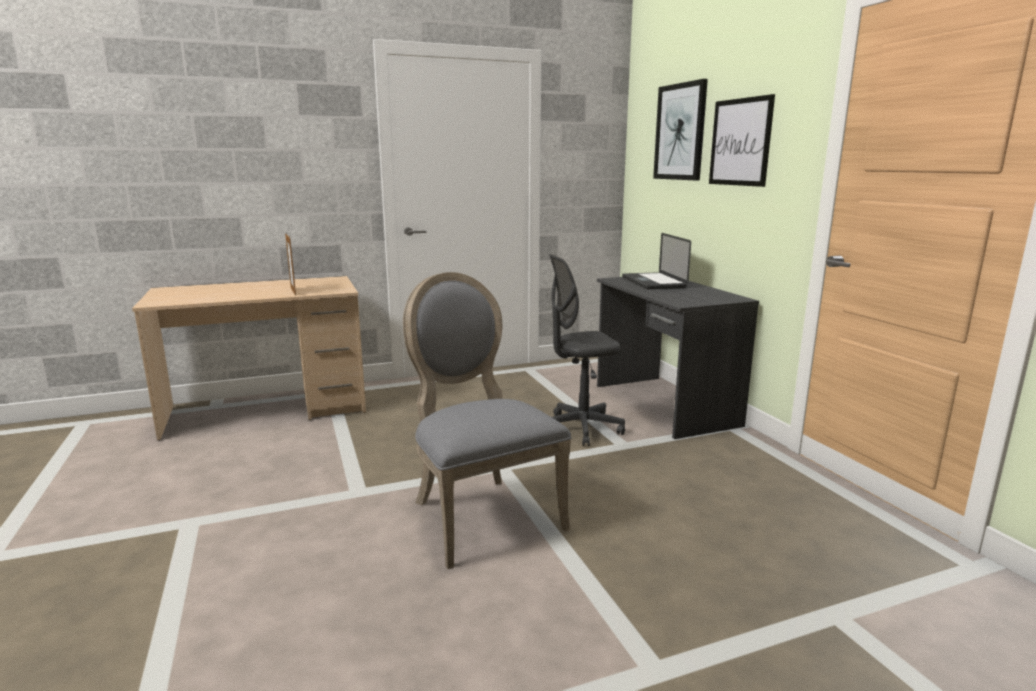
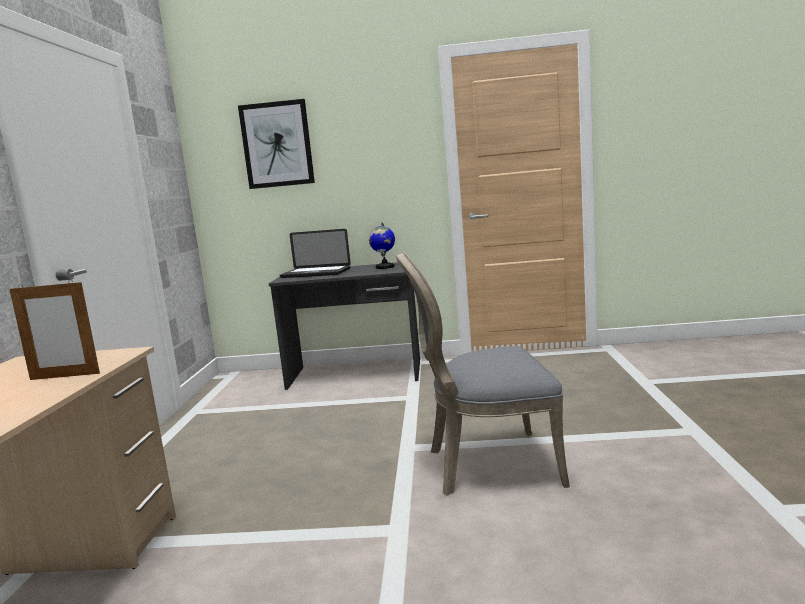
camera: 65 degrees left, 5 degrees down
(581, 428) = (364, 407): grey office chair -> none
(703, 297) = (384, 267): none -> globe
(740, 142) = (358, 148): picture -> none

